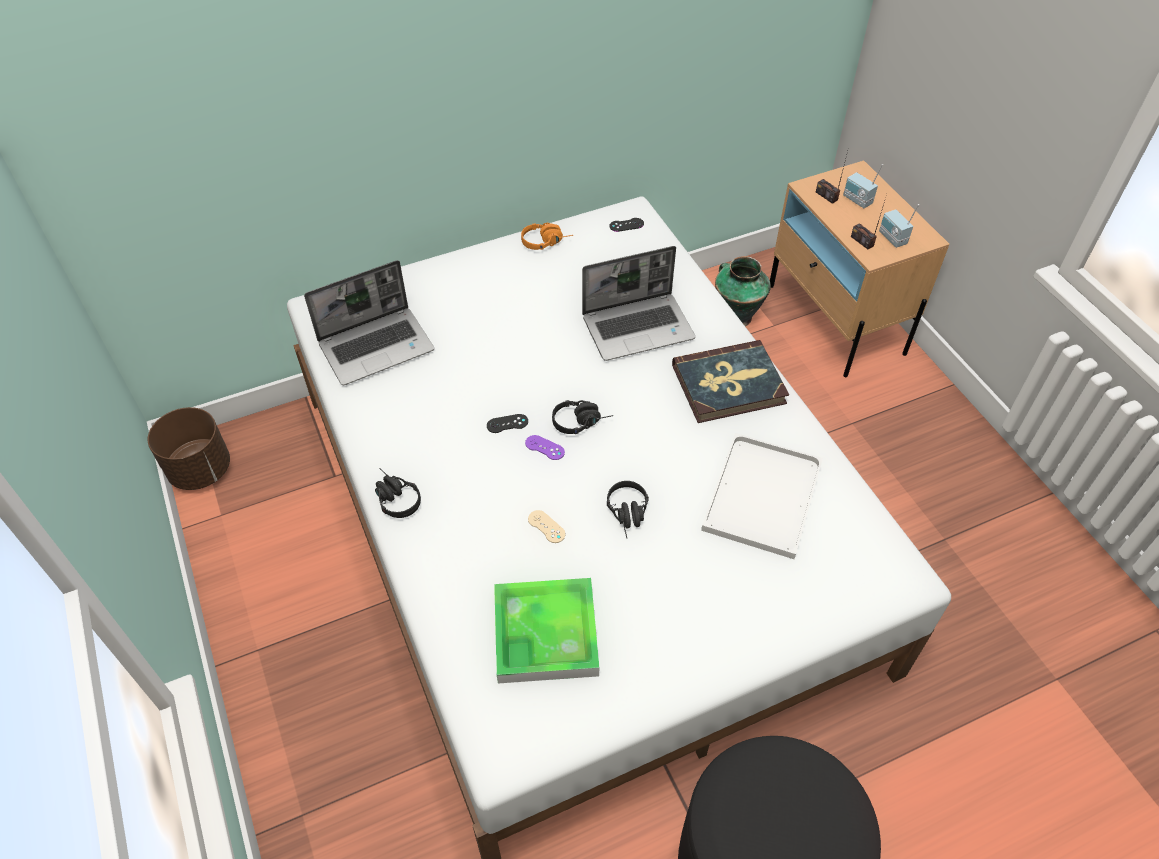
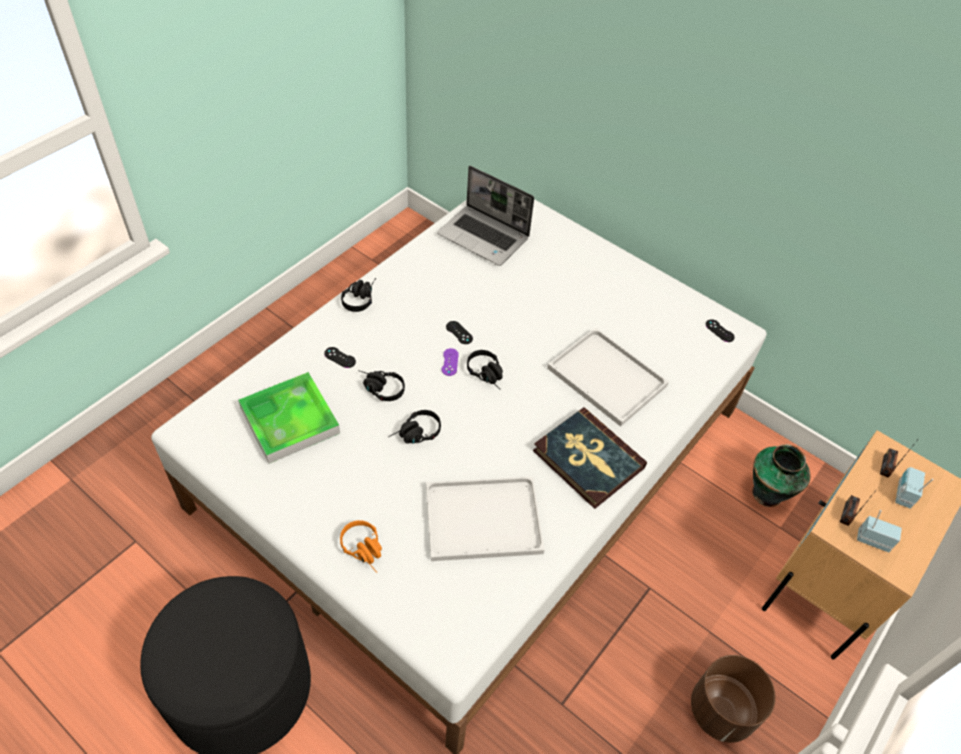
camera: 60 degrees right, 0 degrees up
(201, 469) = (399, 234): brown planter -> brown planter (722, 711)
(477, 550) = (340, 357): none -> black game controller
(546, 241) = (659, 288): orange headphones -> orange headphones (366, 551)
(546, 526) = (379, 389): beige game controller -> black headphones
(638, 327) = (609, 378): laptop -> white tray
(891, 239) = (873, 539): radio -> radio turned 75 degrees clockwise

